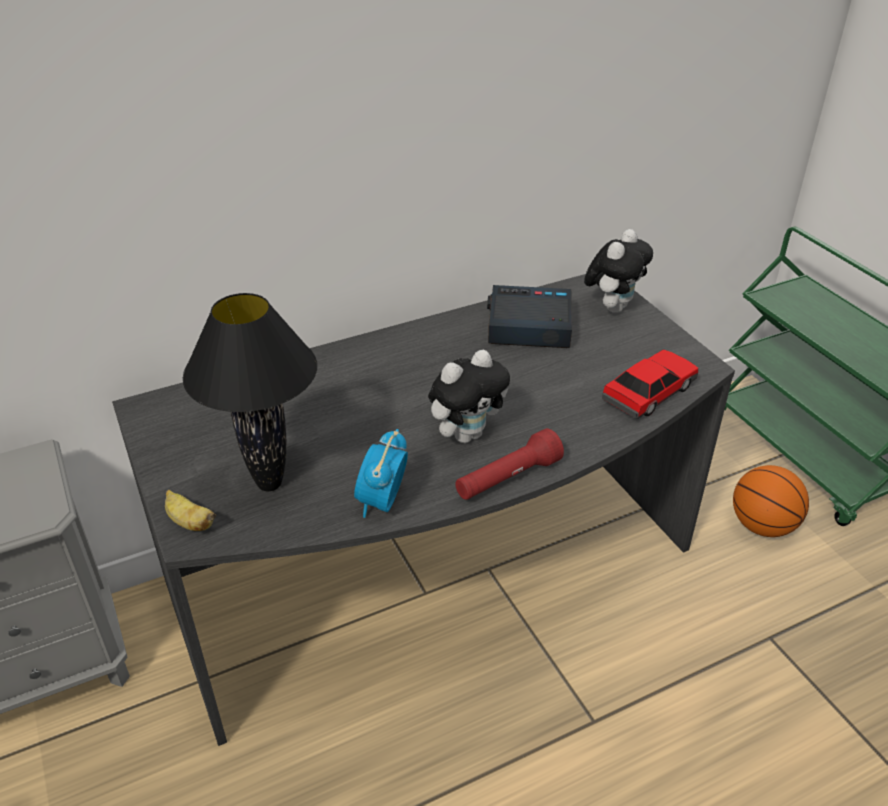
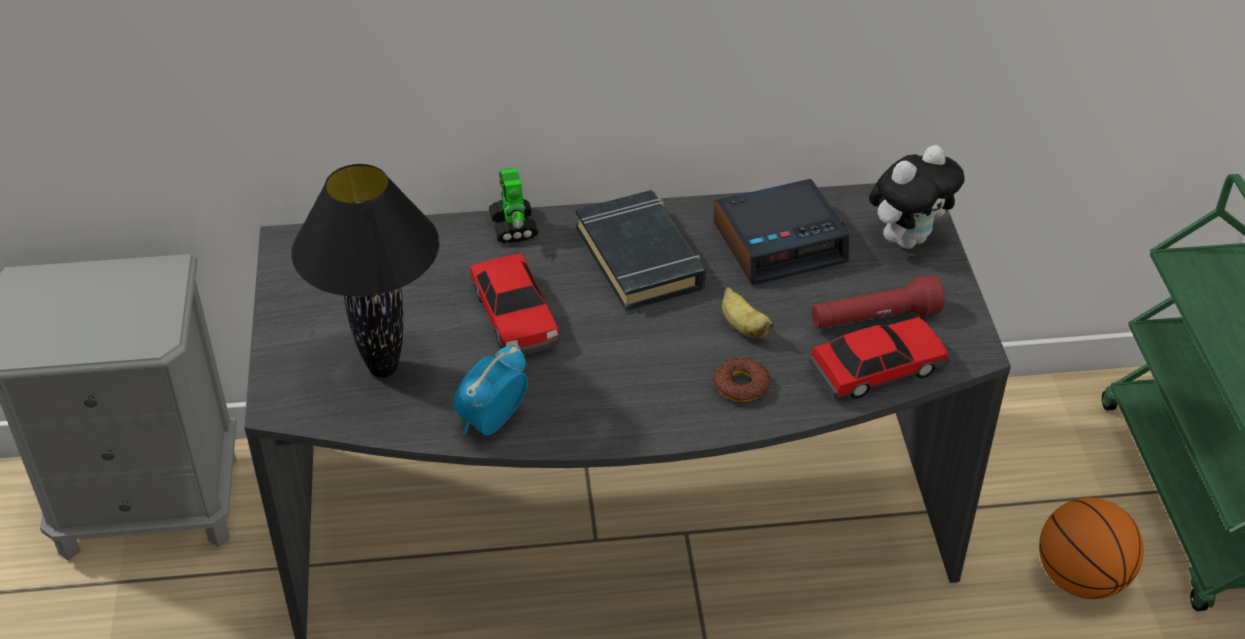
camera: 20 degrees right, 5 degrees up
(189, 522) = (284, 391): banana -> banana (743, 326)
(325, 358) = (513, 227): none -> toy robot
(360, 420) = (515, 317): none -> toy car
(433, 358) = (640, 258): none -> black book
(467, 434) = (627, 366): plush toy -> none
(507, 479) = (643, 432): red flashlight -> red flashlight (874, 319)
(528, 327) = (780, 242): alarm clock -> alarm clock turned 135 degrees clockwise
(560, 427) = (741, 385): none -> donut

